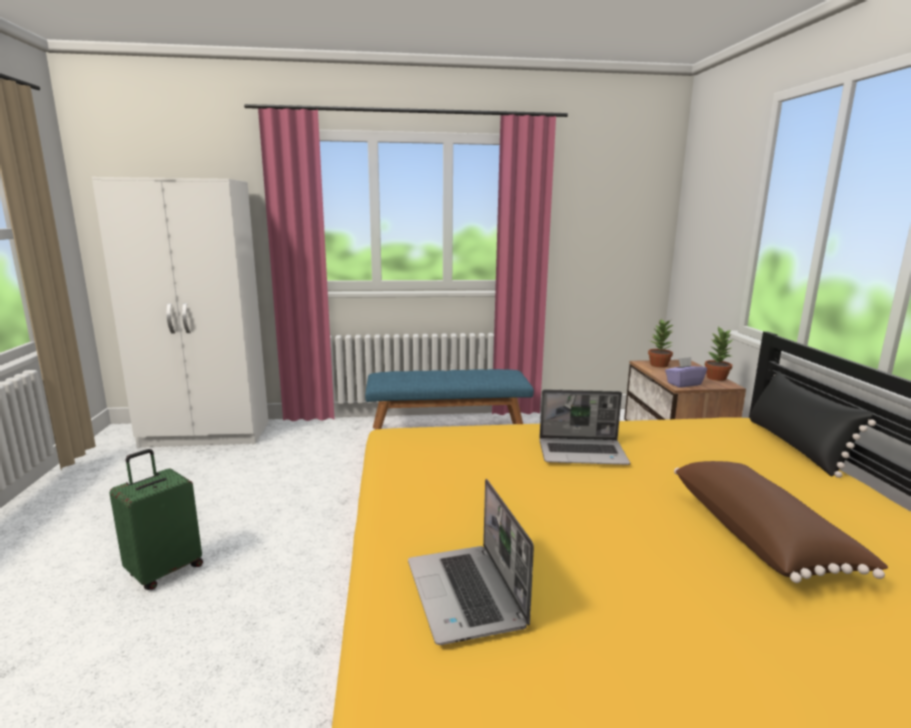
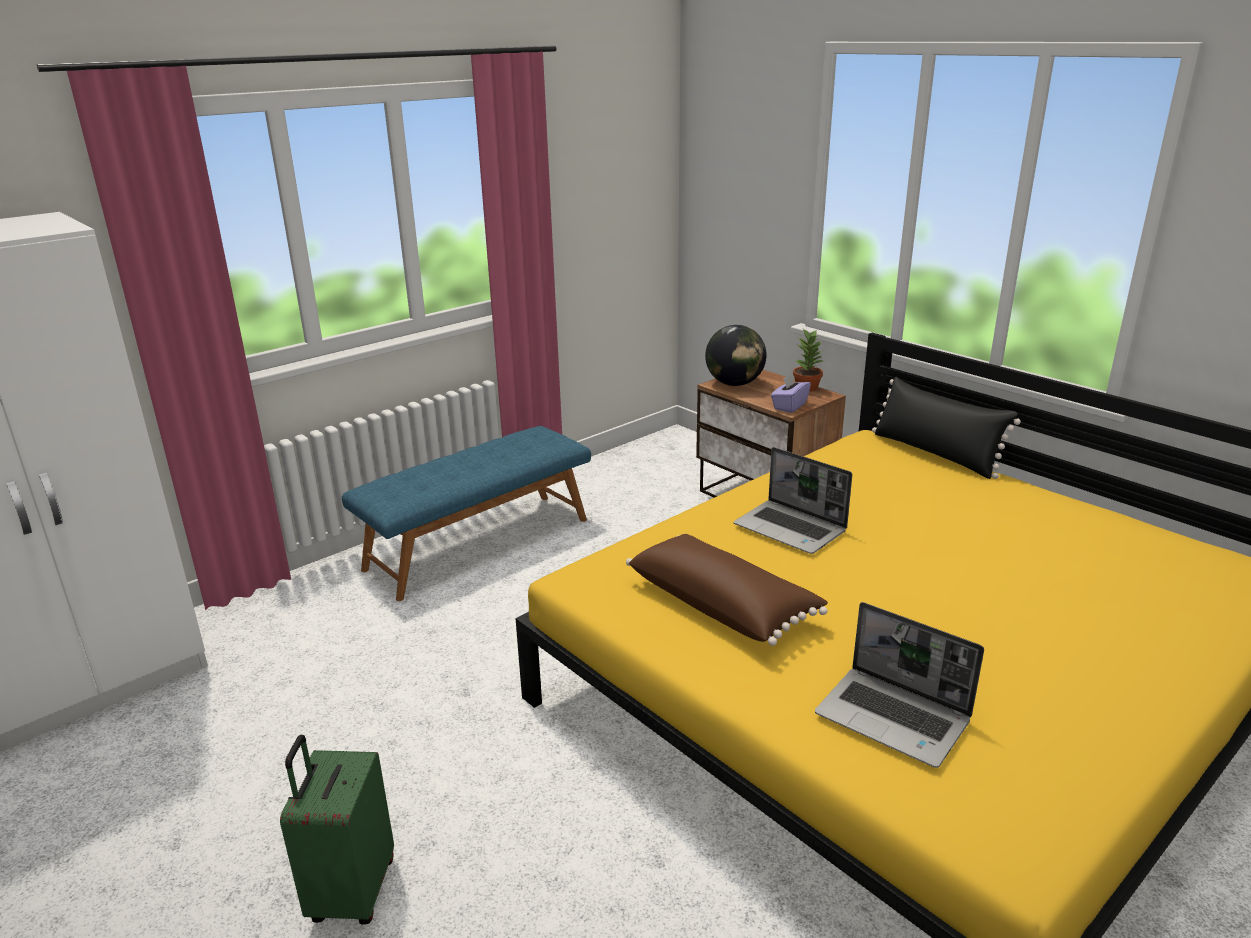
camera: 35 degrees left, 10 degrees up
(583, 453) = (791, 529): laptop -> laptop turned 75 degrees clockwise
(659, 365) = (734, 384): potted plant -> globe
(760, 536) = (1009, 561): brown pillow -> brown pillow (722, 604)

